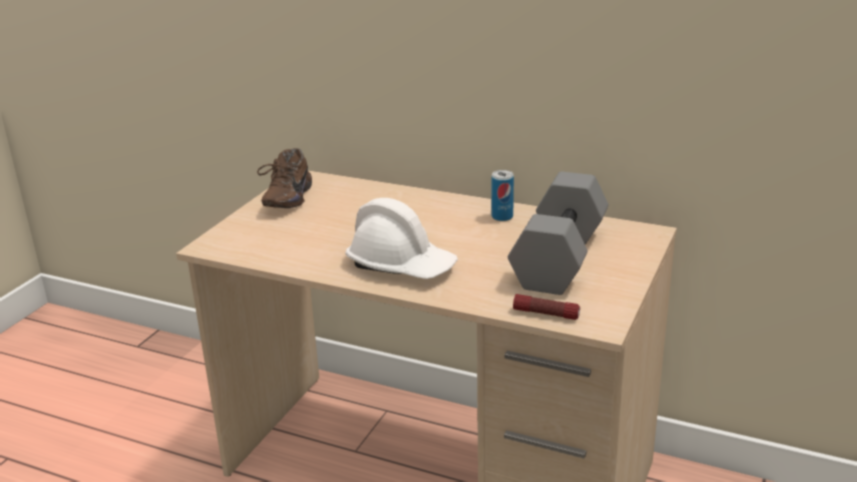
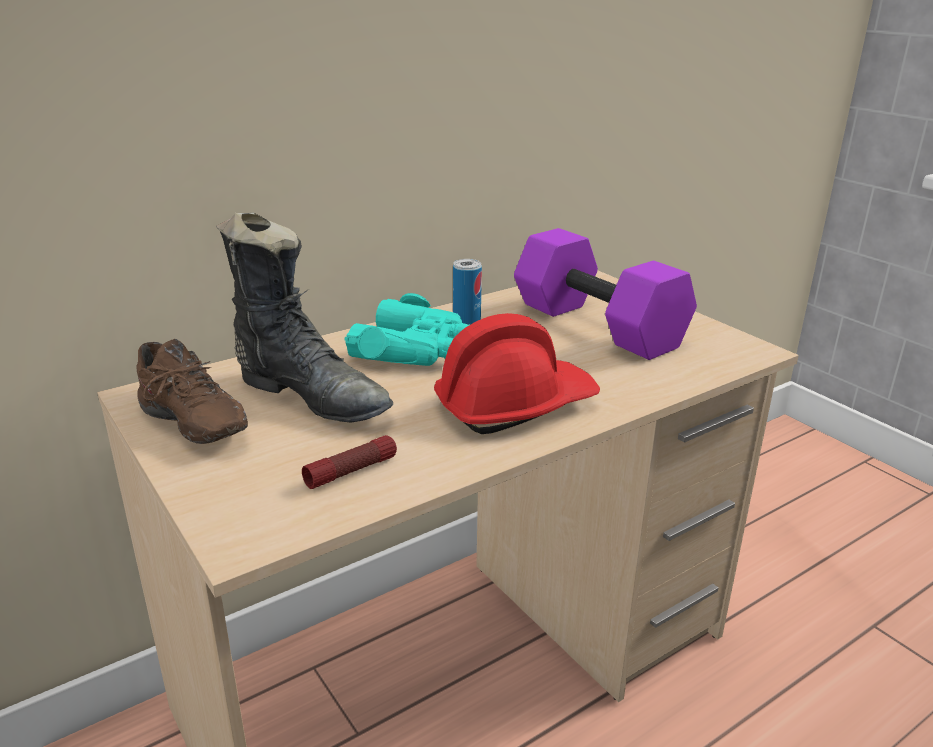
camera: 60 degrees left, 0 degrees up
(347, 212) = (311, 396): none -> black boot
(401, 265) = (515, 405): white hard hat -> red hard hat
(438, 217) = (415, 349): none -> turquoise binoculars
(546, 314) = (712, 366): flashlight -> flashlight (351, 471)
(557, 257) = (594, 325): grey dumbbell -> purple dumbbell

